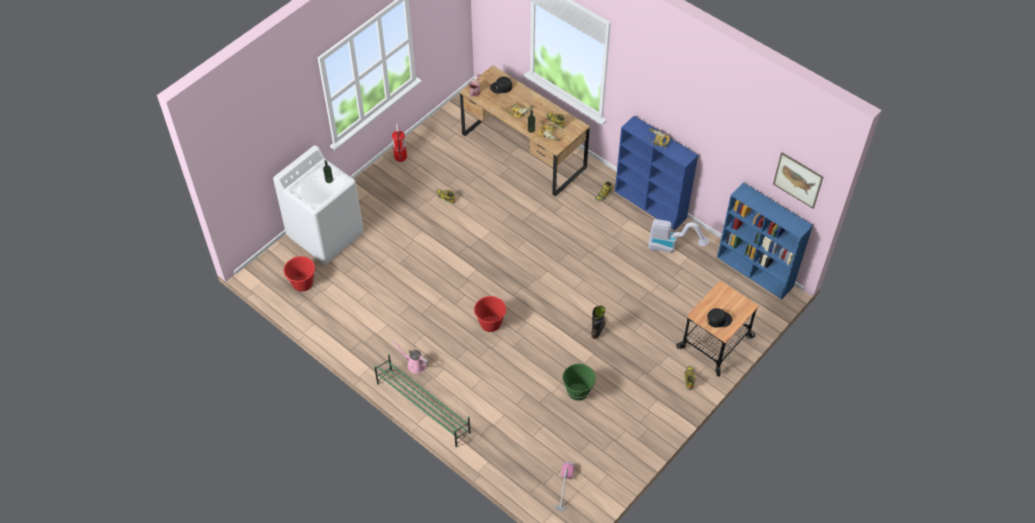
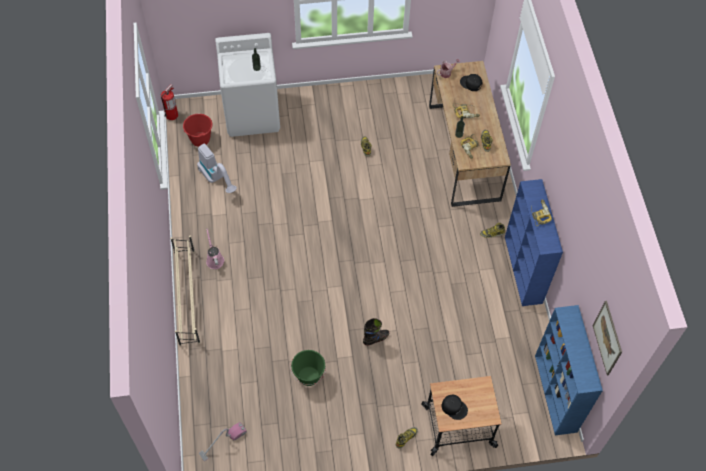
camera: 40 degrees right, 5 degrees up
(400, 156) = (364, 91): fire extinguisher -> fire extinguisher (172, 115)
(423, 407) = (187, 296): green shoe rack -> beige shoe rack
(490, 324) = (299, 271): red bucket -> none
(672, 246) = (505, 318): vacuum cleaner -> vacuum cleaner (217, 179)

